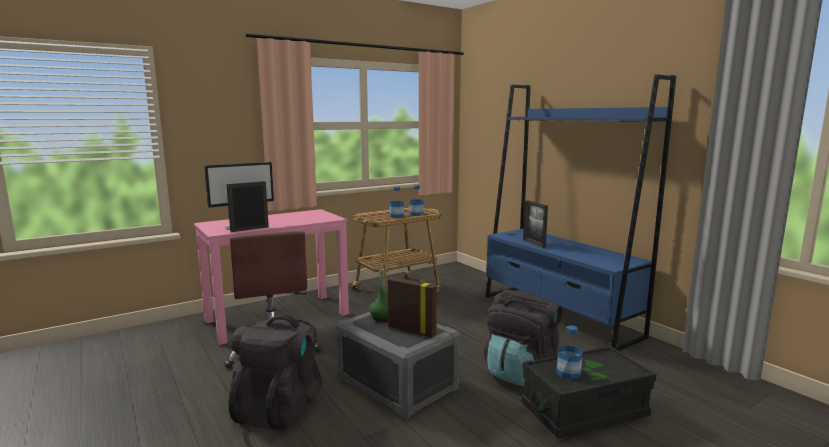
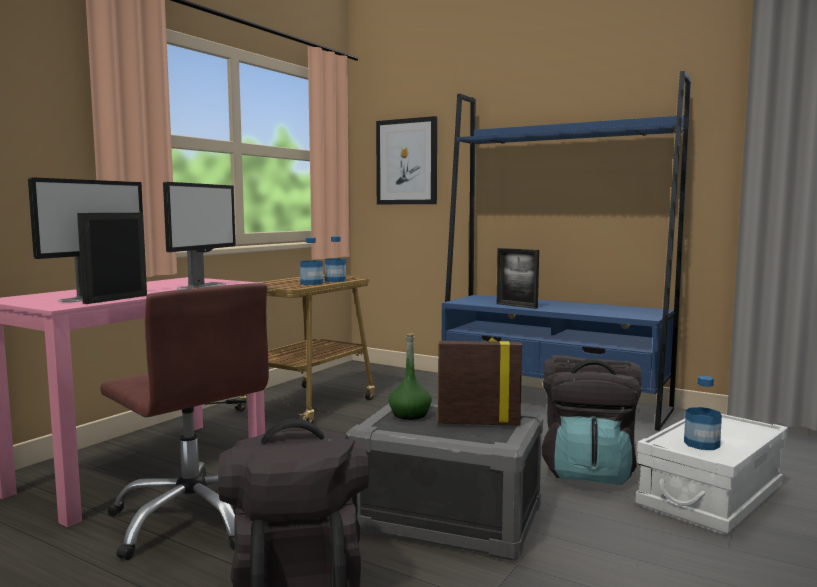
camera: 25 degrees left, 5 degrees down
(309, 220) = (202, 286): none -> monitor
(490, 128) = (407, 162): none -> picture
(584, 411) = (710, 497): black storage box -> white storage box

